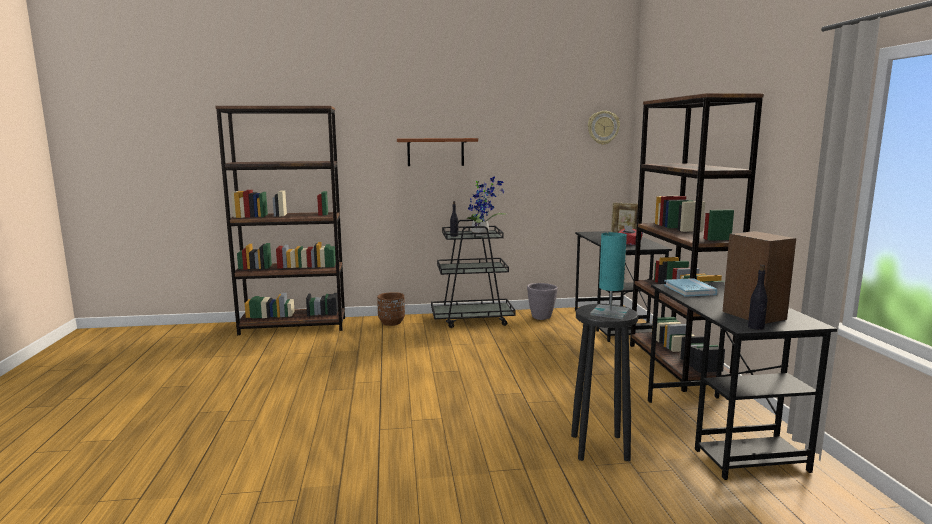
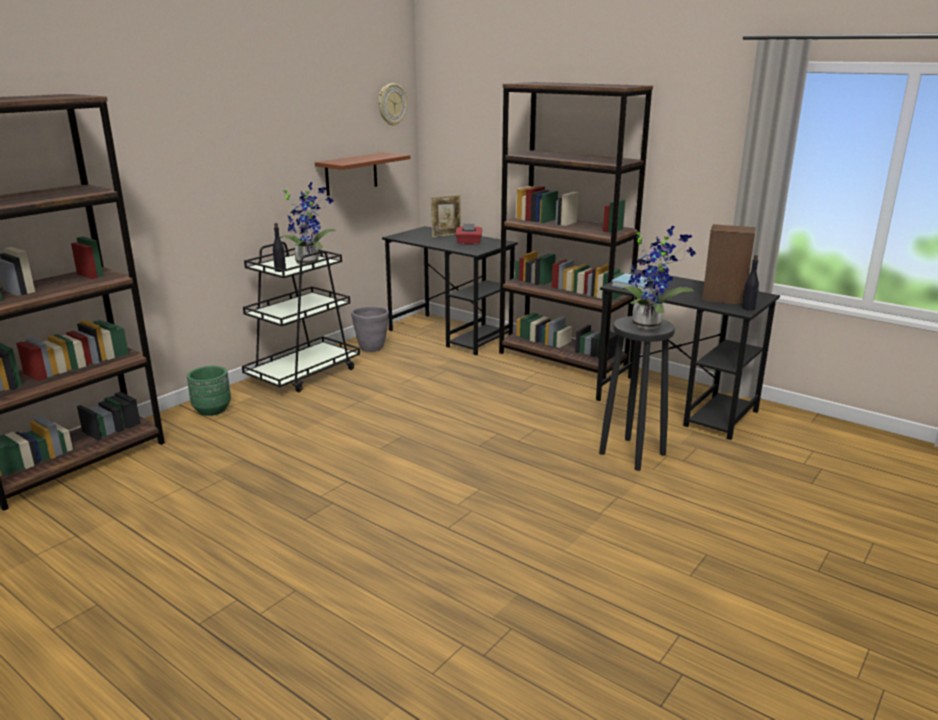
camera: 45 degrees left, 10 degrees up
(391, 322) = (212, 410): brown planter -> green planter
(435, 152) = (219, 153): brown shelf -> brown shelf (351, 174)
(610, 312) = (649, 325): turquoise table lamp -> potted plant

